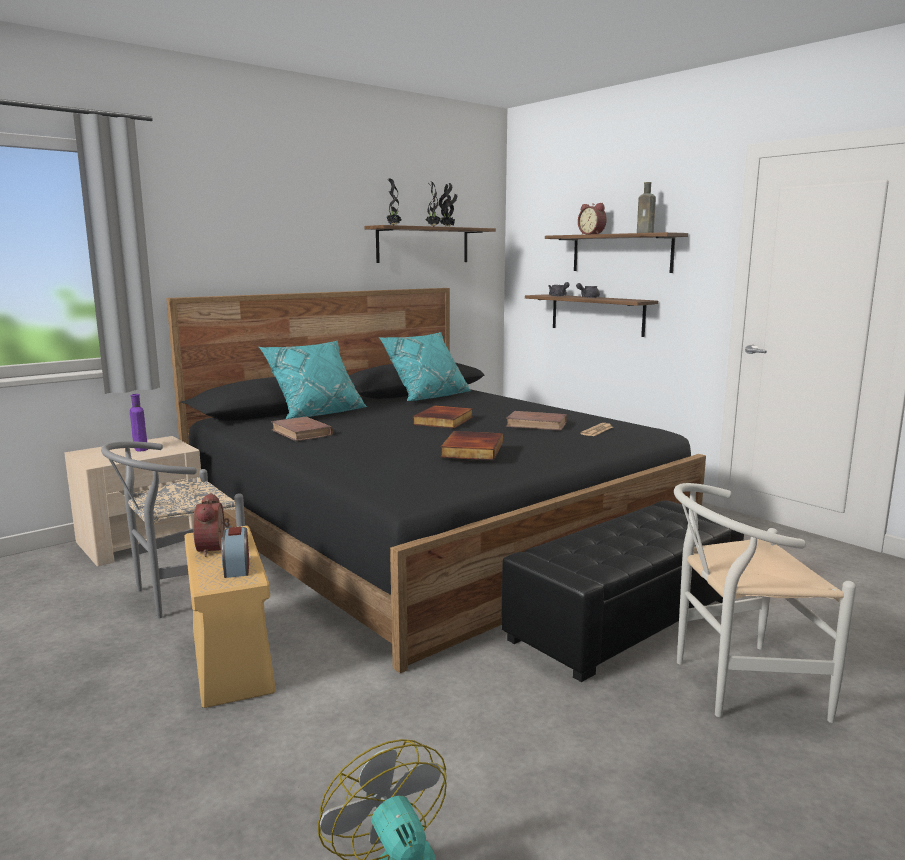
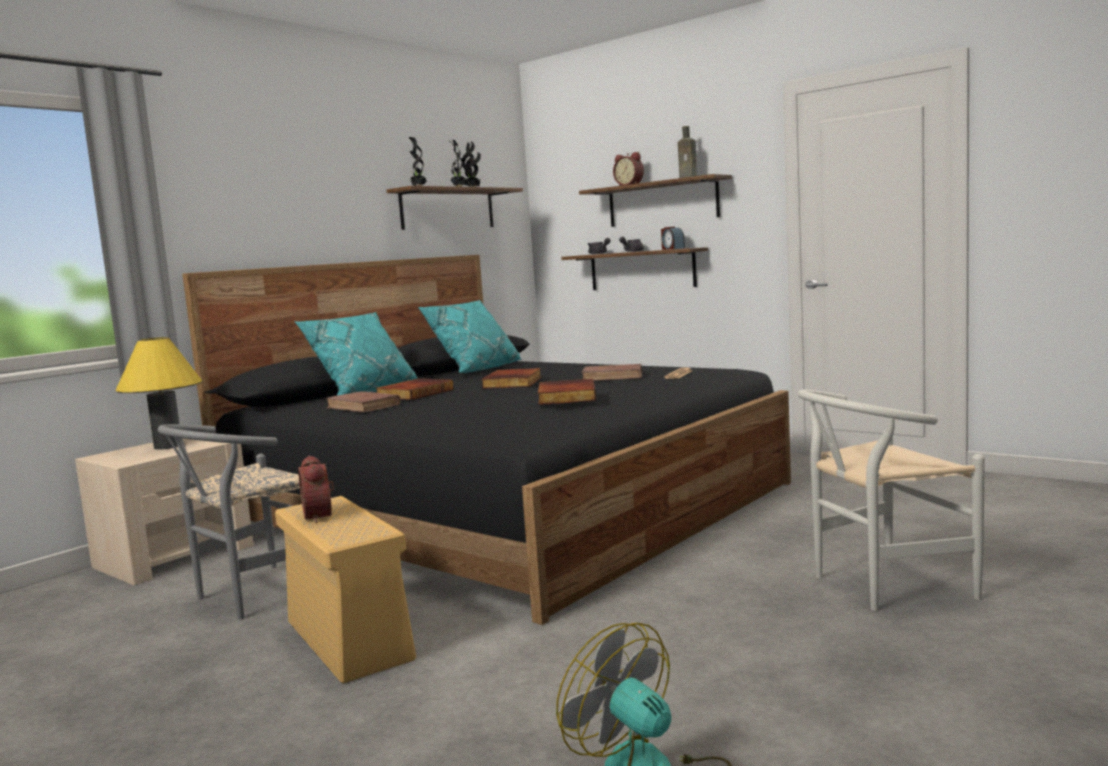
camera: 10 degrees left, 5 degrees down
(140, 448) = (168, 446): purple bottle -> yellow table lamp
(236, 568) = (359, 526): alarm clock -> alarm clock (672, 249)
(353, 422) = (414, 393): none -> book
(625, 617) = (749, 550): black ottoman -> none

